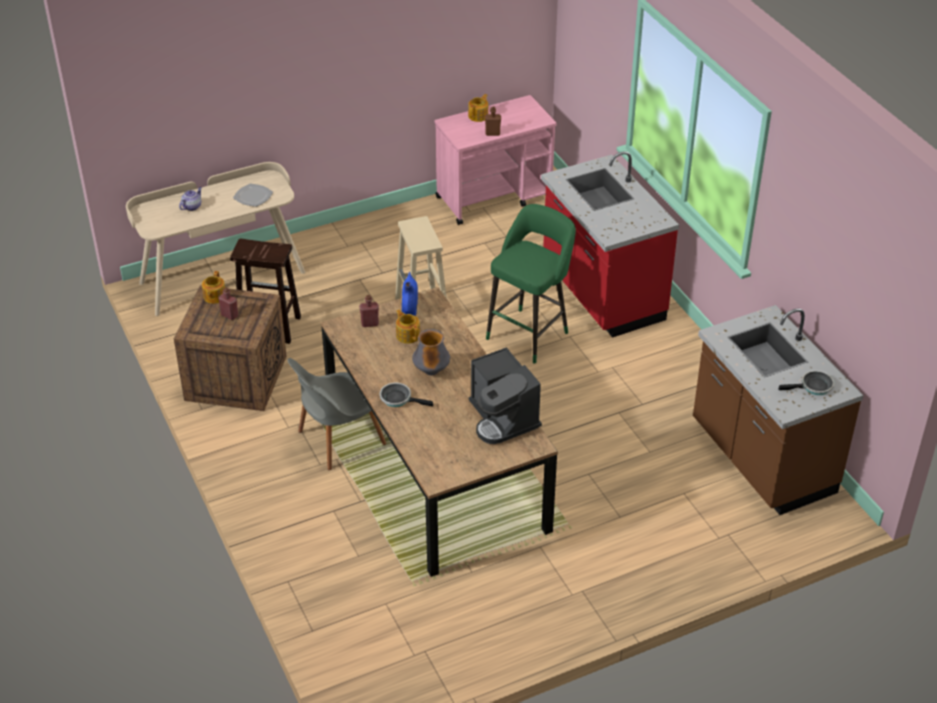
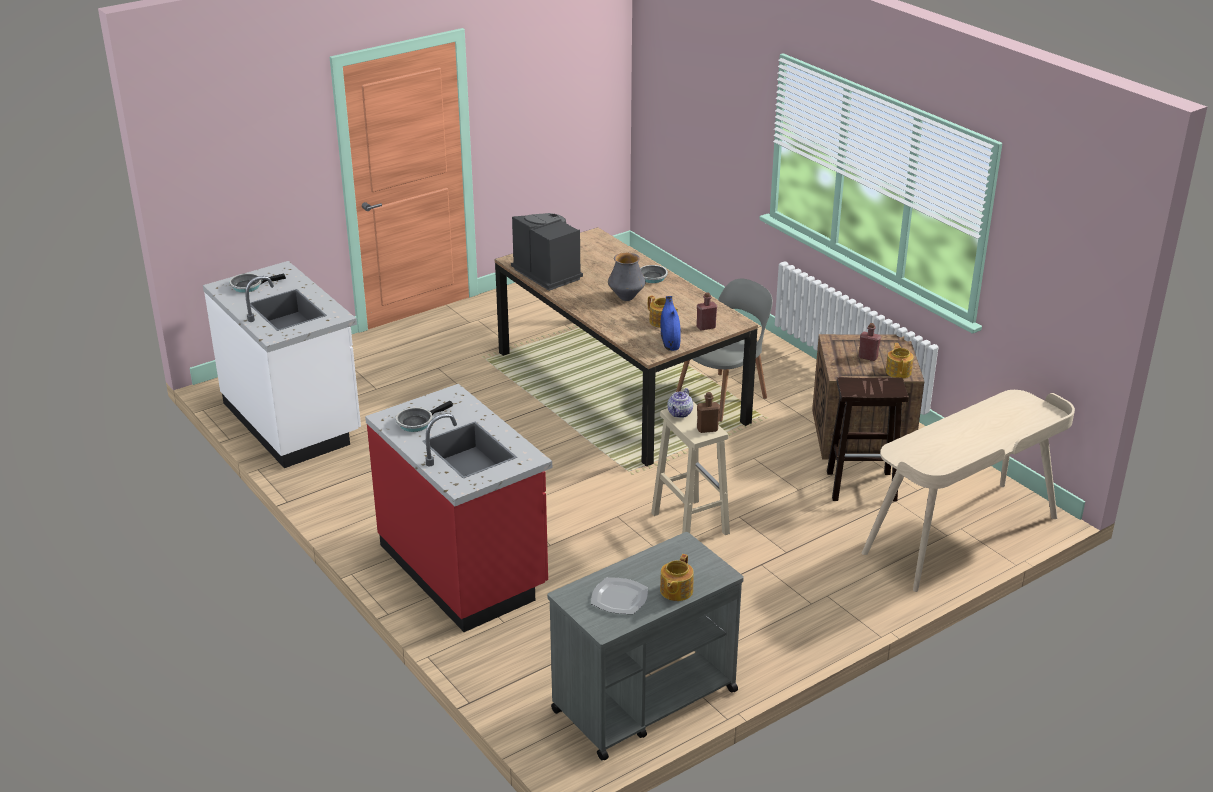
camera: 170 degrees right, 10 degrees down
(192, 206) = (997, 427): teapot -> teapot (680, 413)
(253, 196) = (932, 447): plate -> plate (619, 598)
(492, 133) = (643, 562): brown bottle -> brown bottle (707, 429)
(495, 197) = (643, 701): pink cart -> grey cart
(530, 333) = (549, 511): green stool -> none
(638, 214) = (417, 422): none -> frying pan
(761, 459) = (293, 420): brown counter -> white counter

